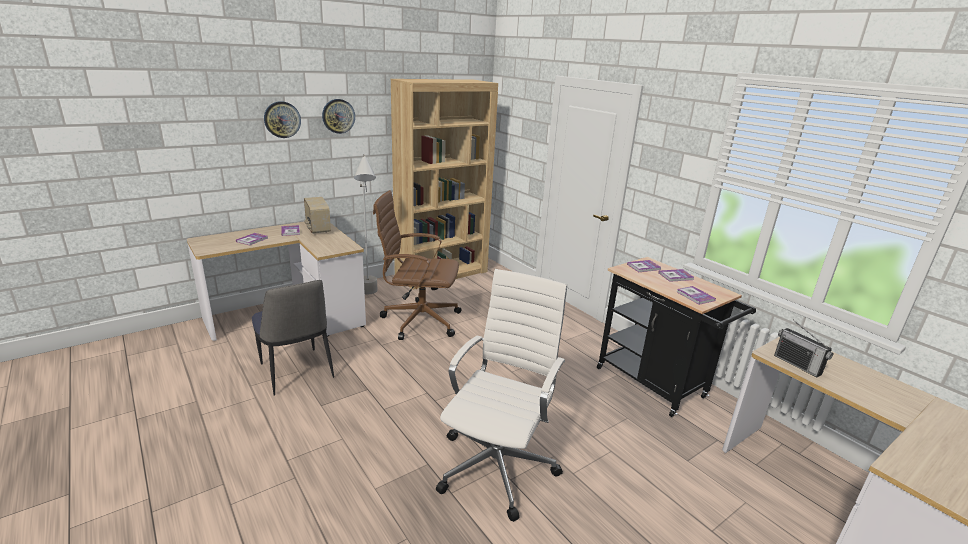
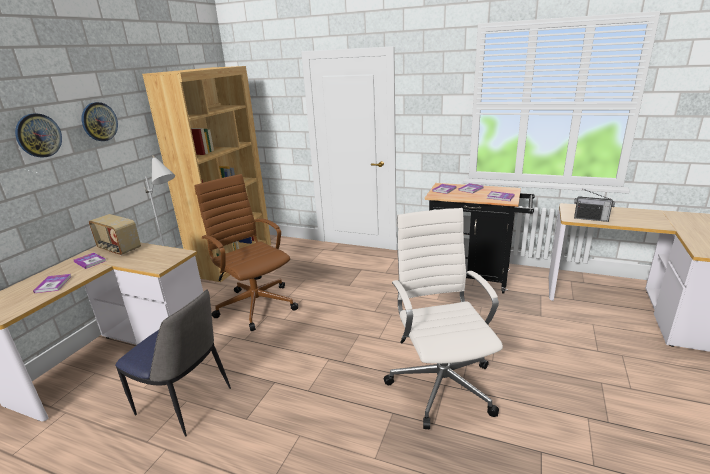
camera: 30 degrees left, 0 degrees up
(419, 320) = (255, 304): brown office chair -> brown office chair turned 75 degrees clockwise

